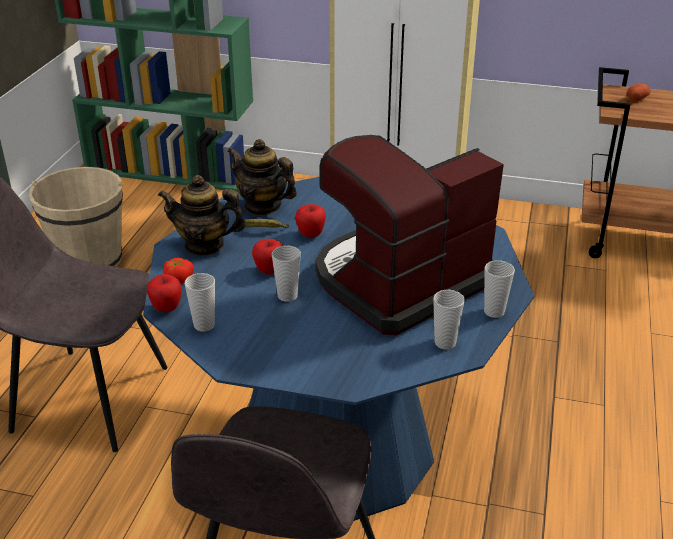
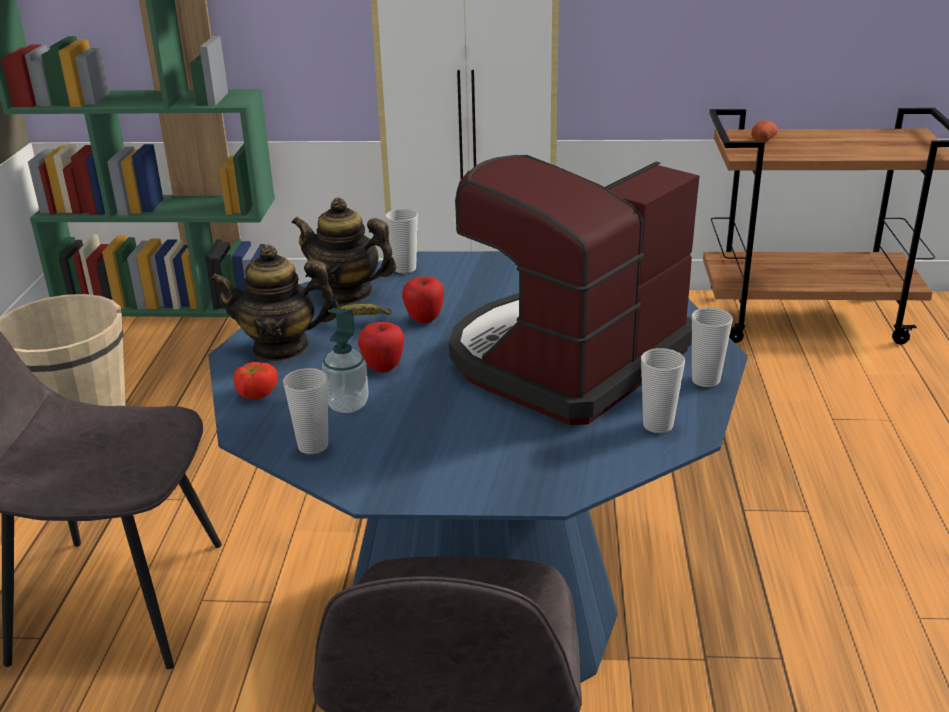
camera: 10 degrees left, 5 degrees down
(166, 308) = (251, 432): apple -> none
(236, 297) = (347, 405): none -> soap dispenser
(287, 296) = (419, 395): cup -> cup (405, 269)

